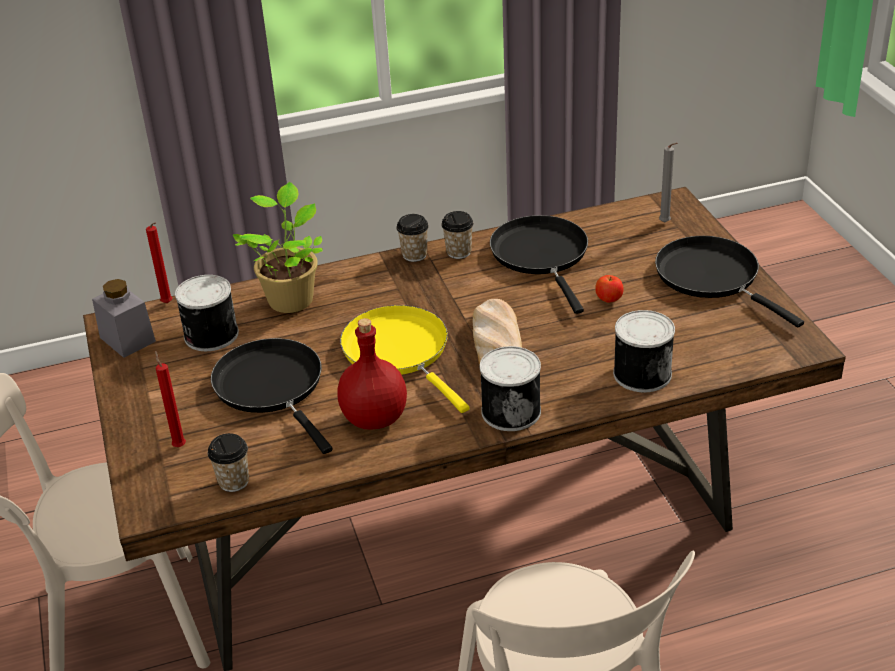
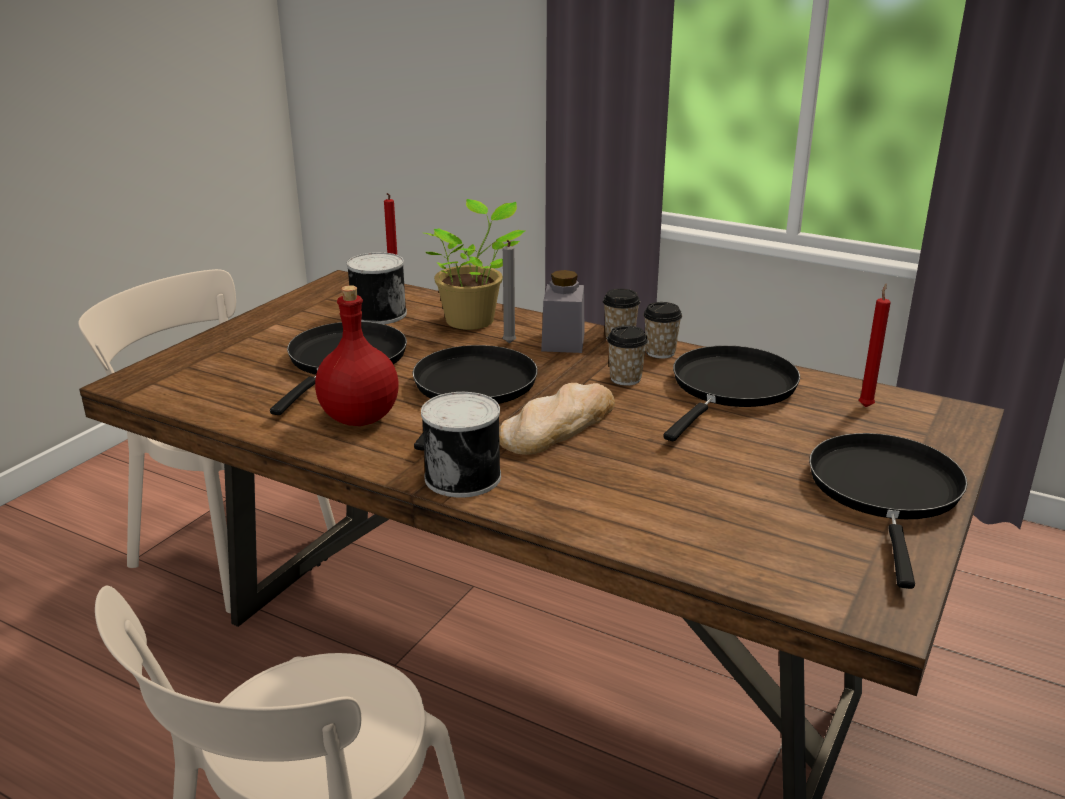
camera: 45 degrees right, 10 degrees down
(127, 339) = (329, 292): grey jar -> grey jar (563, 341)
(179, 445) = (221, 360): red candle -> red candle (866, 406)
(233, 481) = (198, 398): cup -> cup (625, 379)
(400, 351) = (472, 389): yellow frying pan -> black frying pan
(609, 300) = (728, 451): apple -> none
(641, 373) = (639, 522): can -> none
(666, 223) = (918, 425): grey candle -> grey candle (509, 344)

